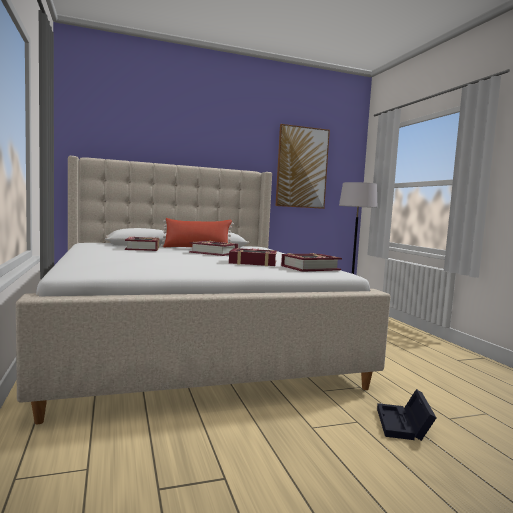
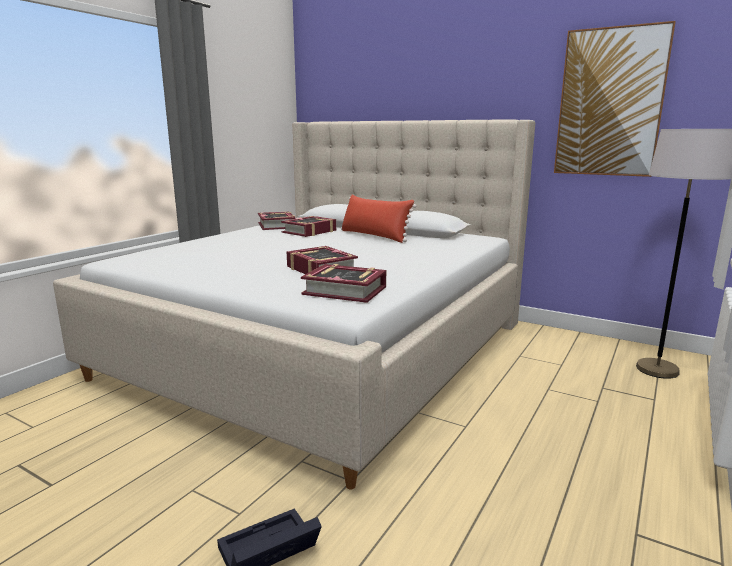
camera: 50 degrees right, 10 degrees up
(214, 253) = (354, 246): book -> book (277, 226)

